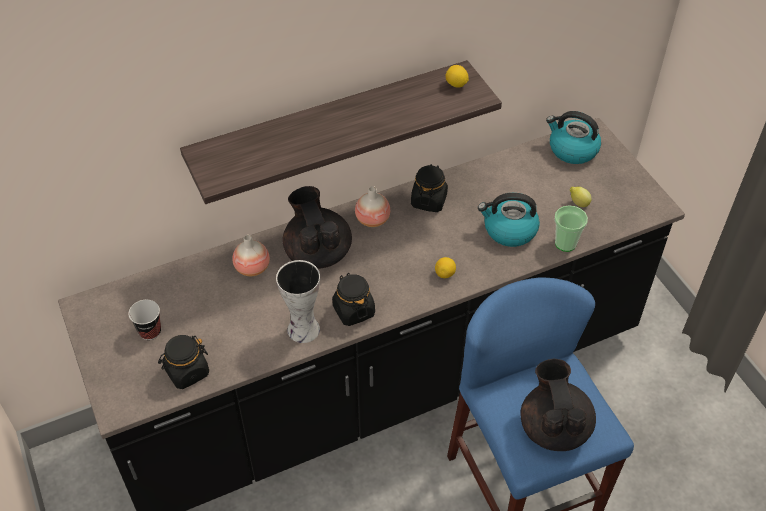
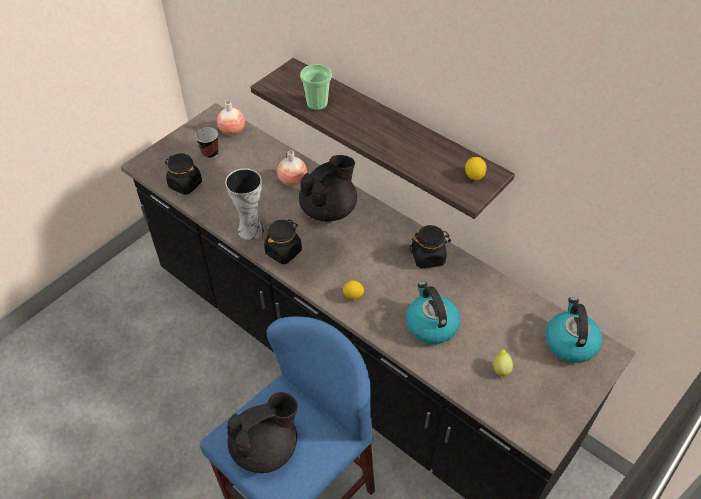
camera: 65 degrees right, 0 degrees up
(372, 220) = (383, 229): vase -> vase (232, 130)
(565, 243) = (442, 373): cup -> cup (317, 104)

